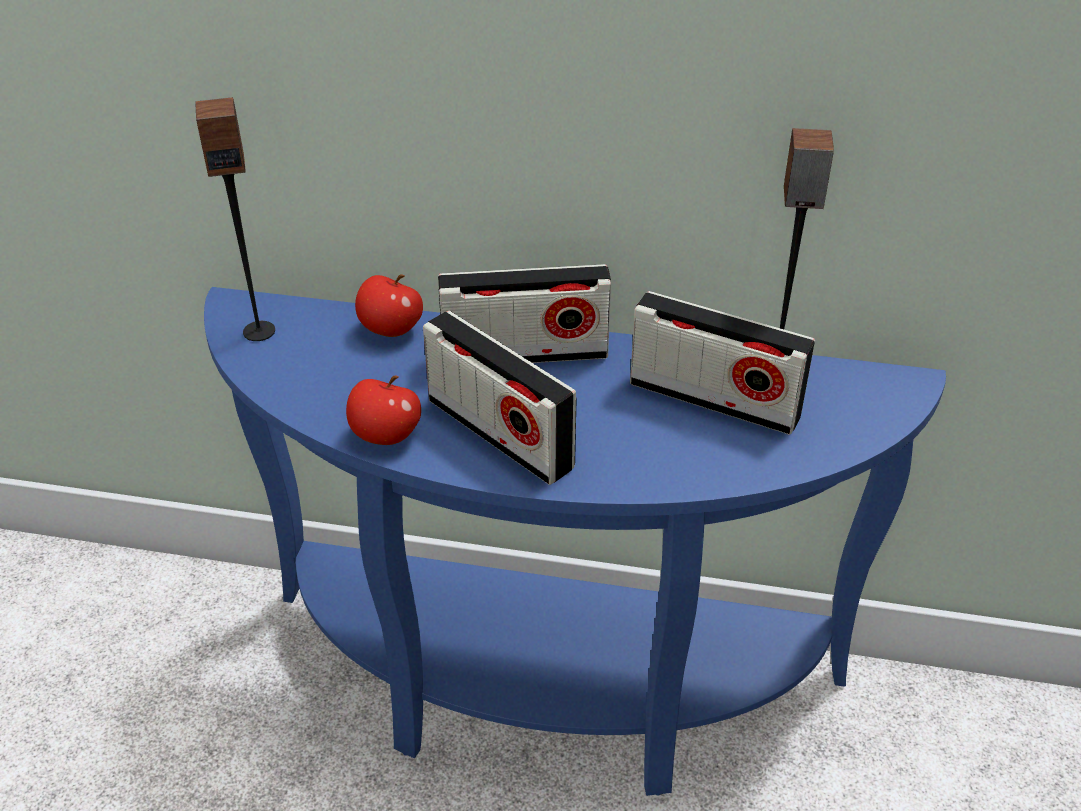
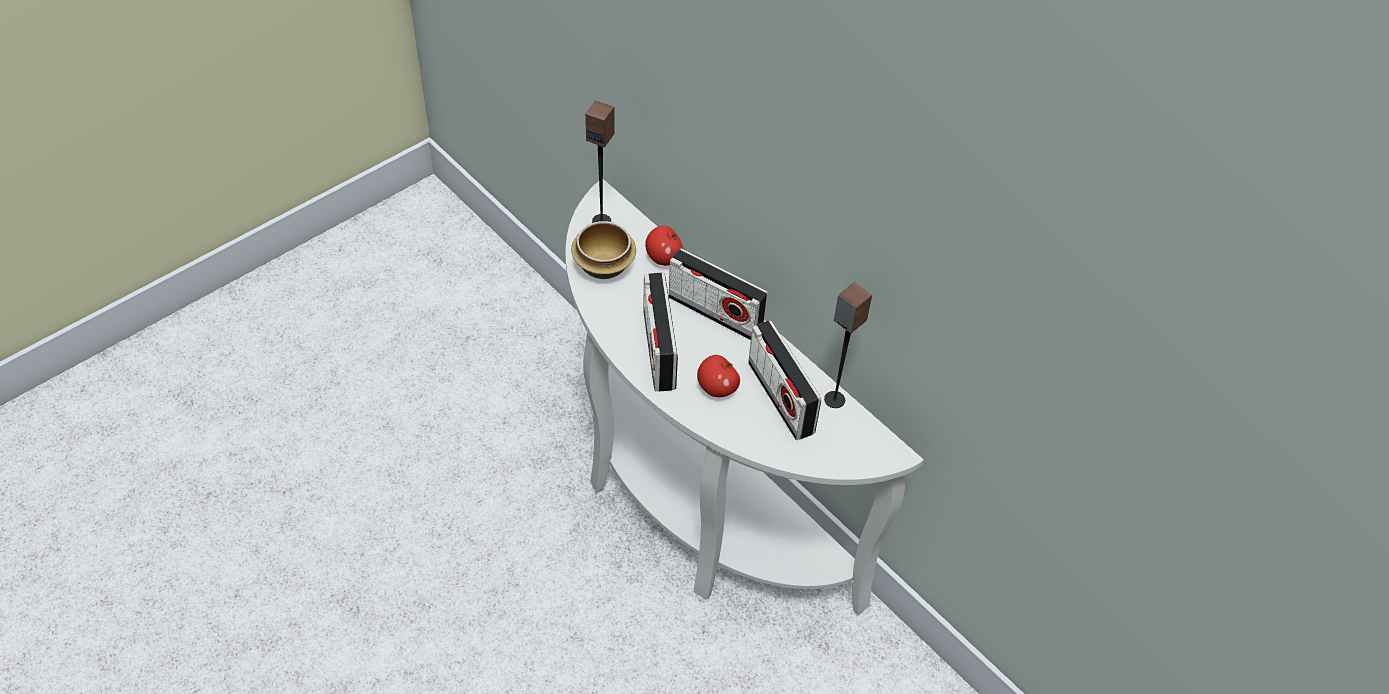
camera: 35 degrees right, 10 degrees up
(315, 377) = (604, 264): none -> bowl
(385, 436) = (607, 318): apple -> apple (717, 388)
(544, 691) = (691, 504): blue console table -> white console table

